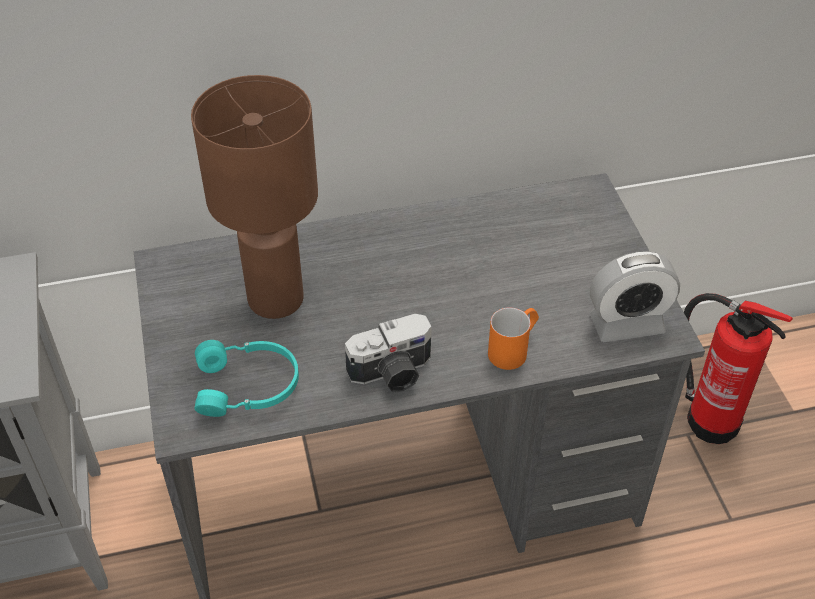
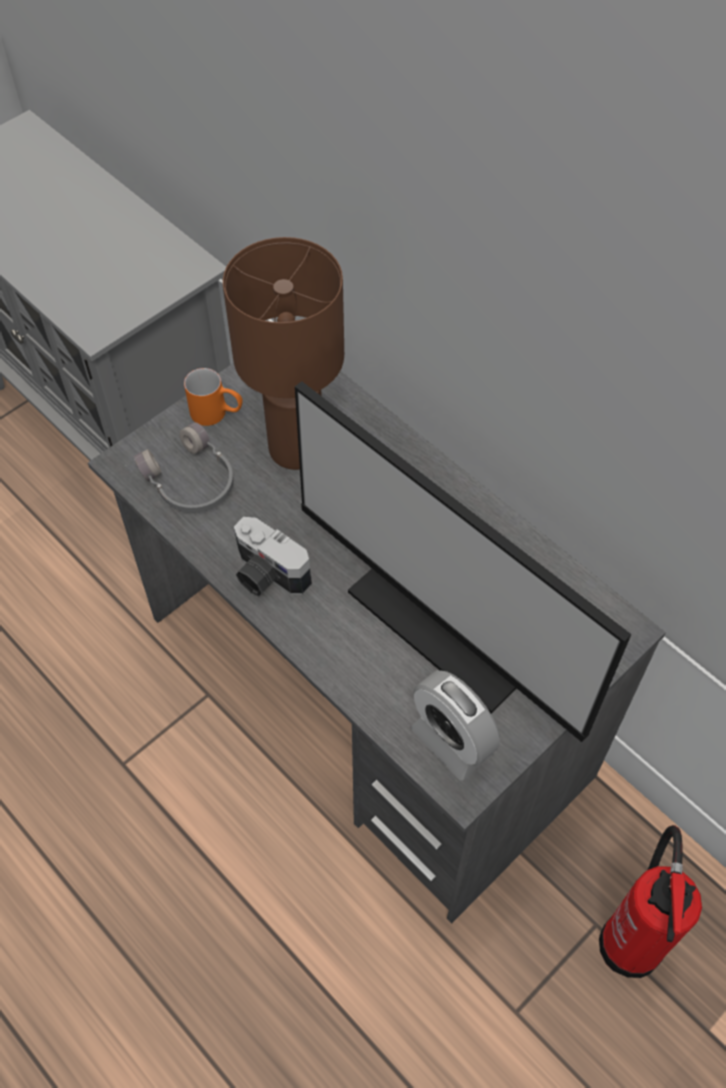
camera: 60 degrees right, 10 degrees up
(248, 387) = (190, 482): turquoise headphones -> grey headphones
(514, 349) = (355, 656): orange mug -> orange mug (217, 414)
(518, 276) = (452, 618): none -> monitor

